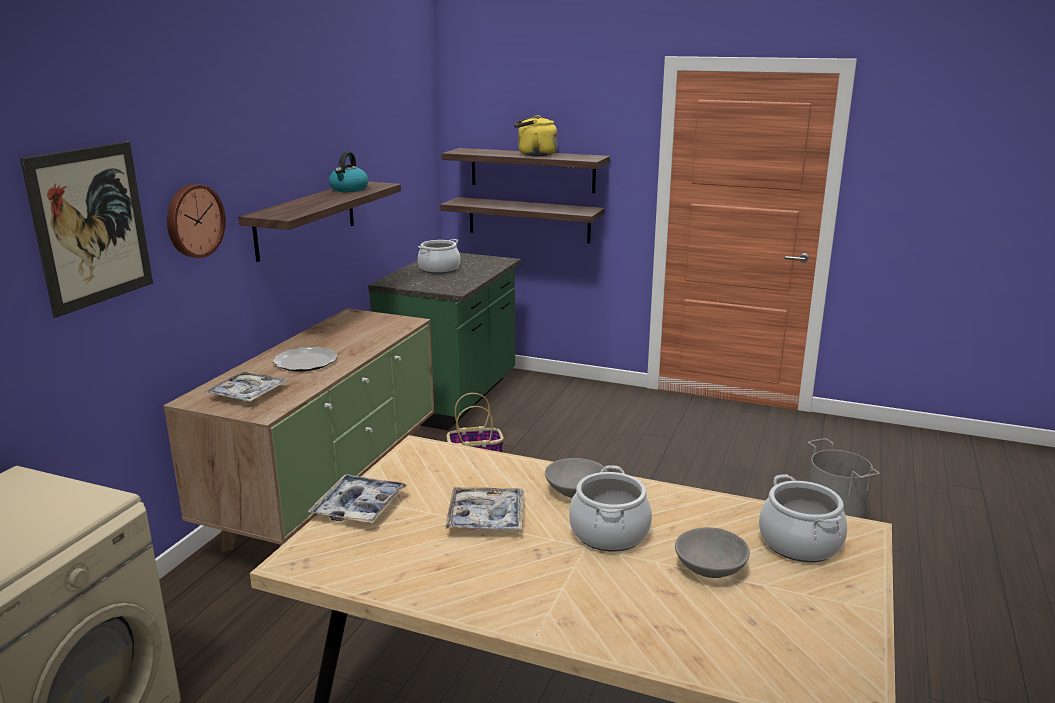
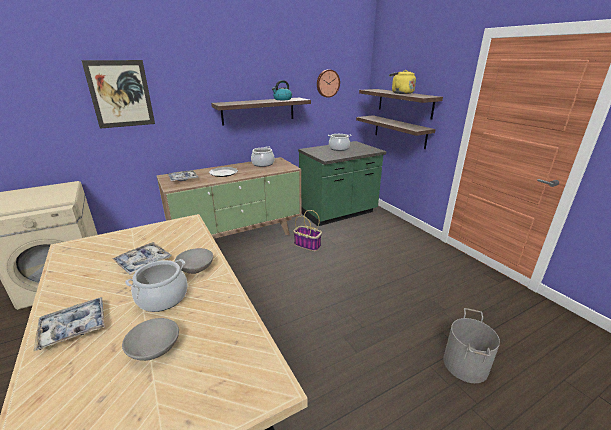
camera: 40 degrees right, 5 degrees up
(193, 220) = (182, 100): wall clock -> wall clock (327, 83)
(359, 507) = (123, 235): tray -> tray (74, 327)
(800, 543) = (225, 368): cooking pot -> cooking pot (263, 164)

